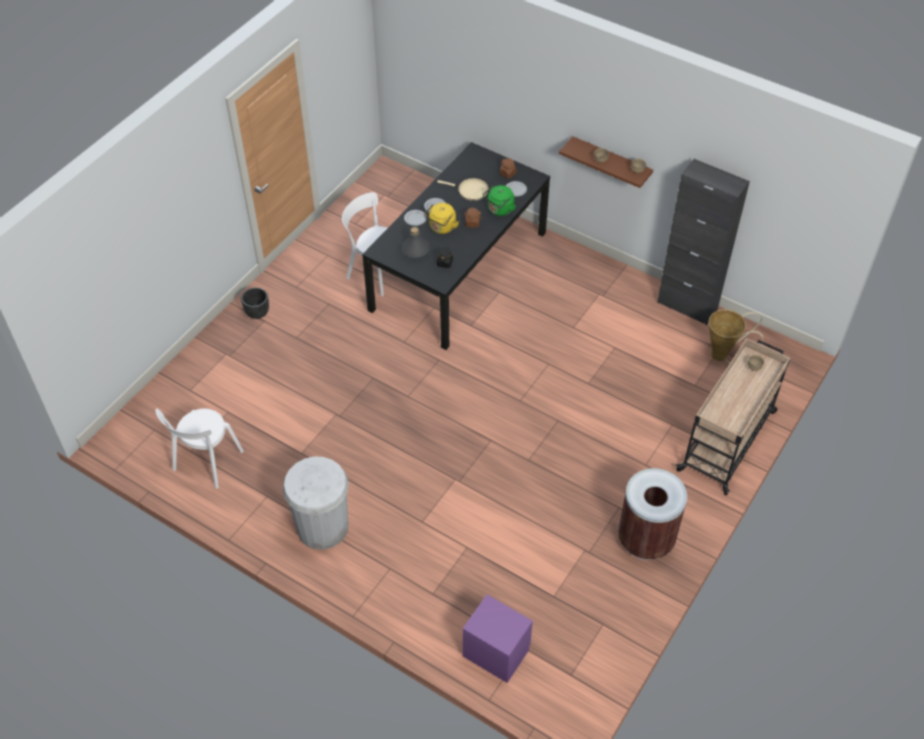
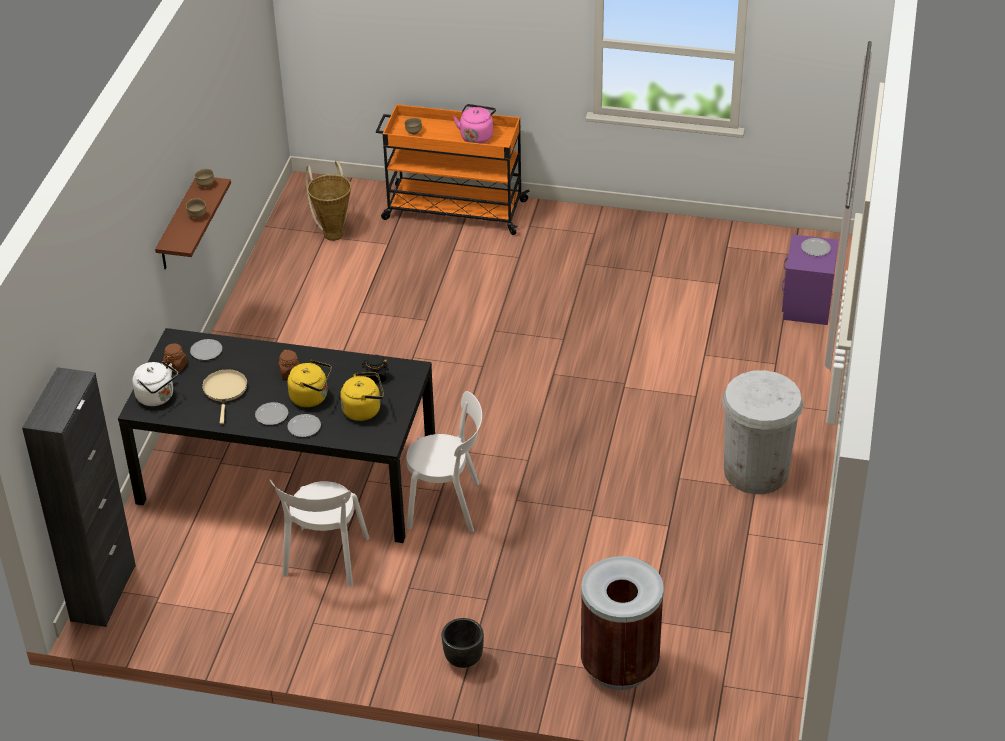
camera: 110 degrees left, 10 degrees down
(206, 463) = (738, 609): white chair -> white chair (448, 505)
(415, 249) = (364, 410): grey bottle -> yellow kettle
(481, 161) = (157, 397): none -> white kettle
(499, 210) = (253, 355): green kettle -> none
(504, 630) = (815, 248): none -> plate
(645, 540) = (613, 240): brown trash can -> brown trash can (619, 665)
(687, 306) = (265, 270): black cabinet -> black cabinet (103, 593)
(728, 440) = (453, 210): beige cart -> orange cart
(735, 409) = (477, 136): none -> pink kettle

